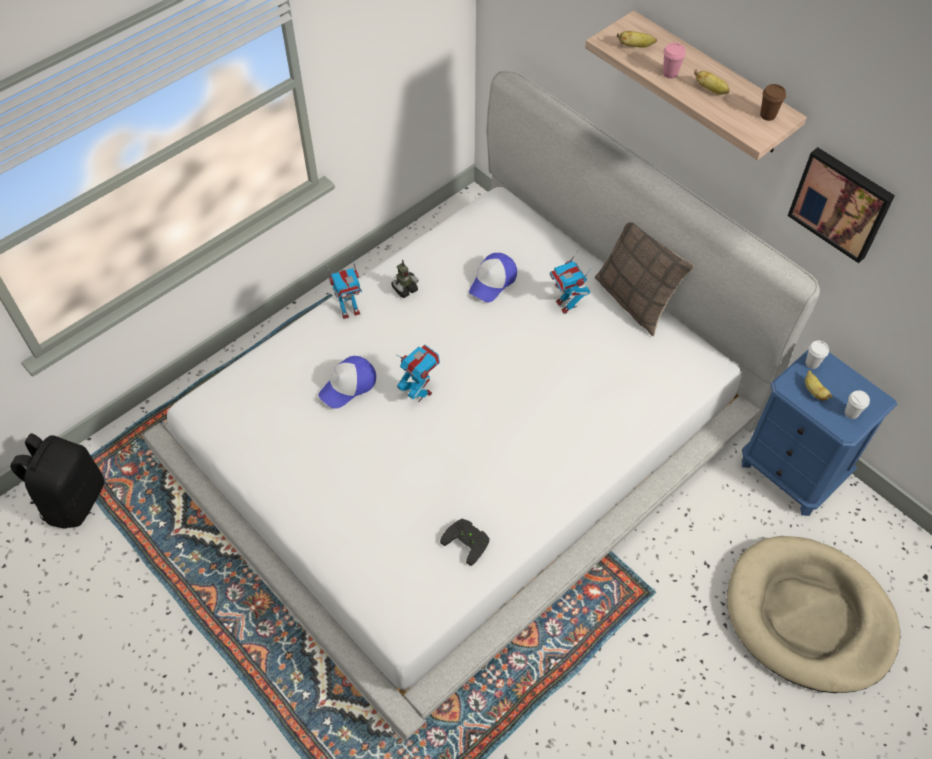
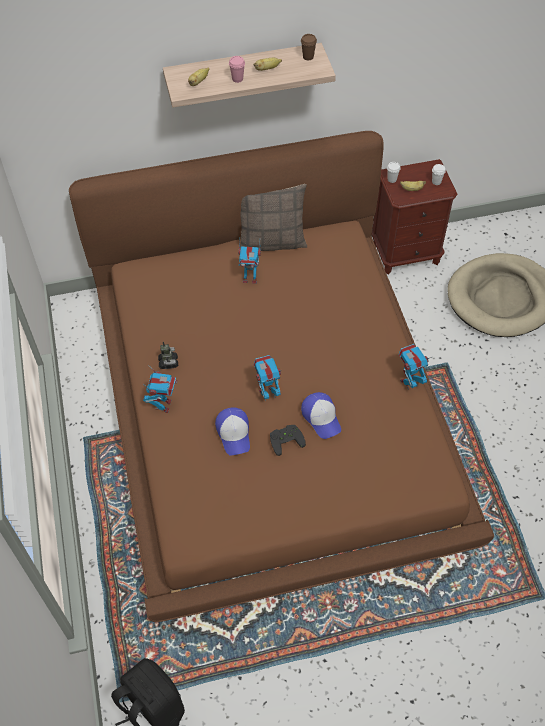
camera: 60 degrees left, 0 degrees up
(465, 439) = (273, 410): white bed -> brown bed
(468, 540) = (401, 419): black game controller -> black game controller (286, 439)
(493, 281) = (200, 308): cap -> cap (321, 417)
(528, 528) = (409, 382): none -> toy robot
(791, 471) = (406, 253): blue nightstand -> brown nightstand
(841, 203) = (362, 76): picture -> none

